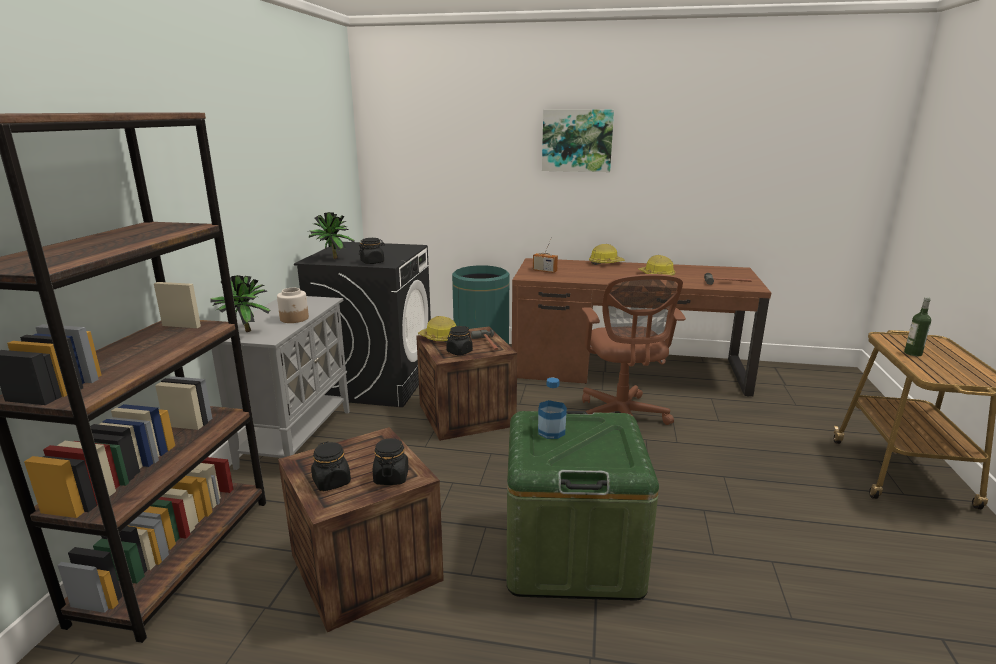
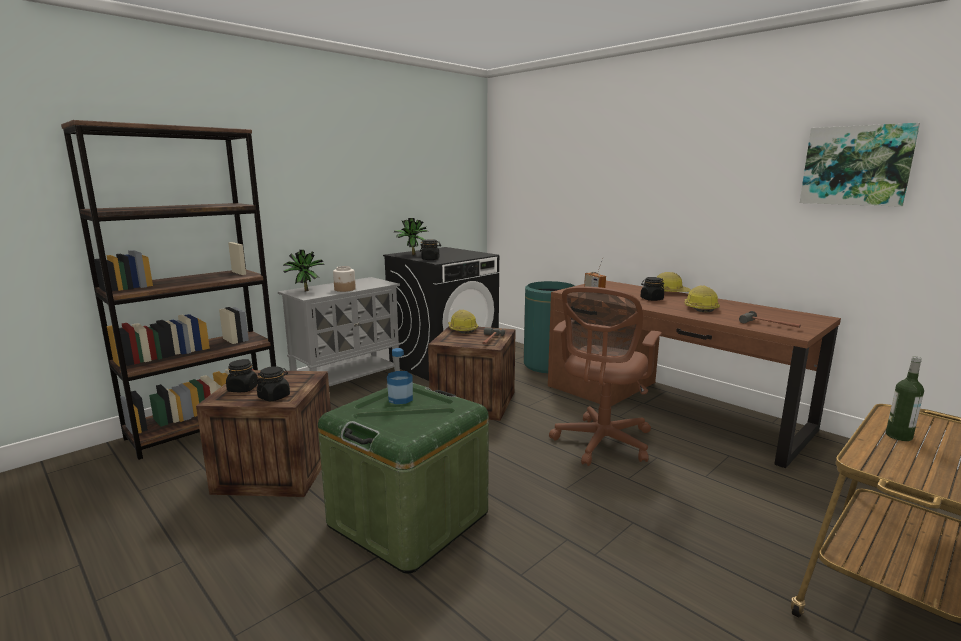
camera: 35 degrees right, 5 degrees down
(459, 352) = (458, 340): black jar -> black jar (651, 299)
(577, 140) = (653, 166): picture -> picture (856, 165)

